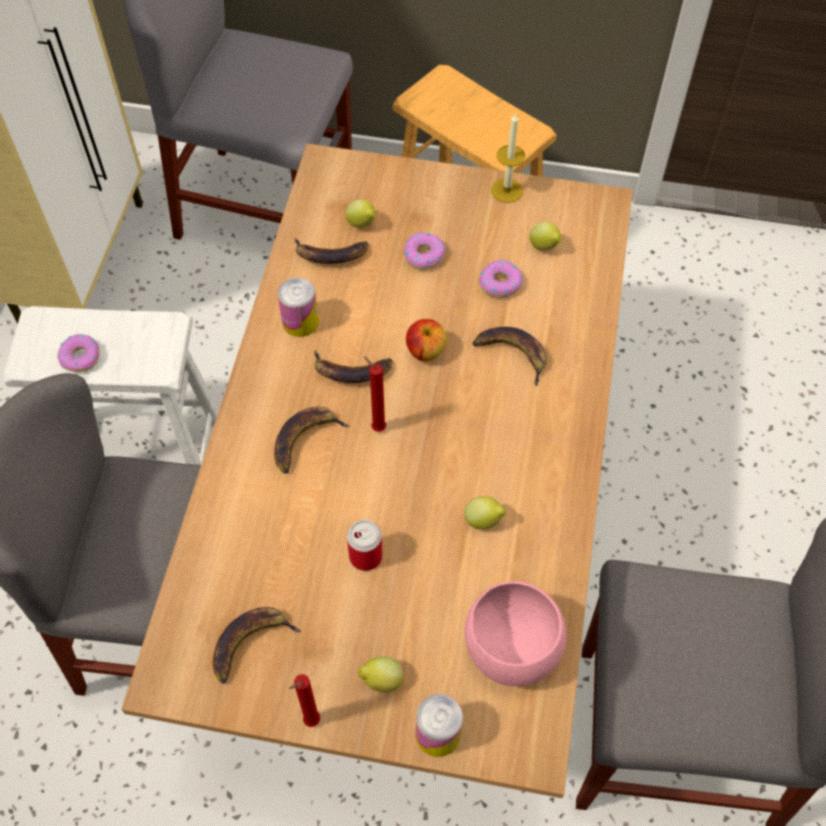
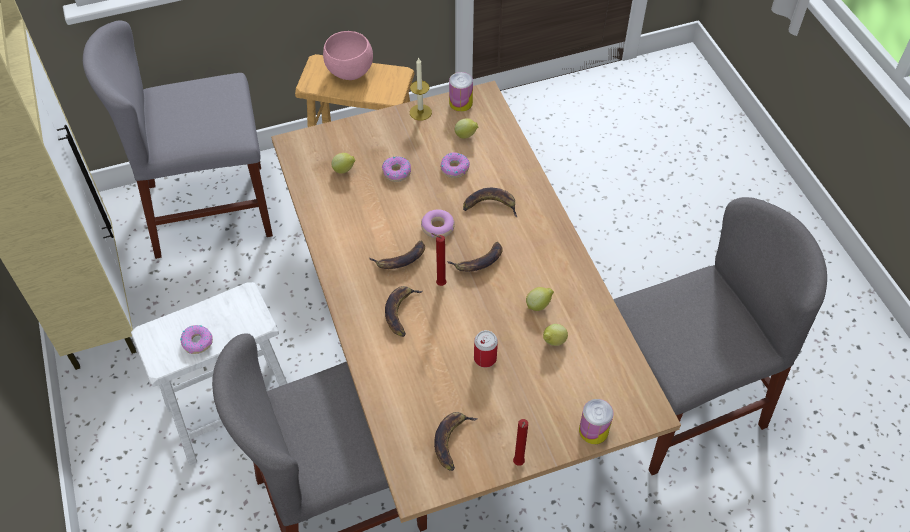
camera: 30 degrees left, 5 degrees down
(300, 322) = (347, 245): can -> can (460, 103)
(330, 255) = (337, 197): banana -> banana (478, 261)
(380, 680) = (542, 420): lemon -> lemon (553, 342)
(425, 351) = (437, 227): apple -> donut
(510, 651) = (602, 367): pink bowl -> pink bowl (350, 73)

